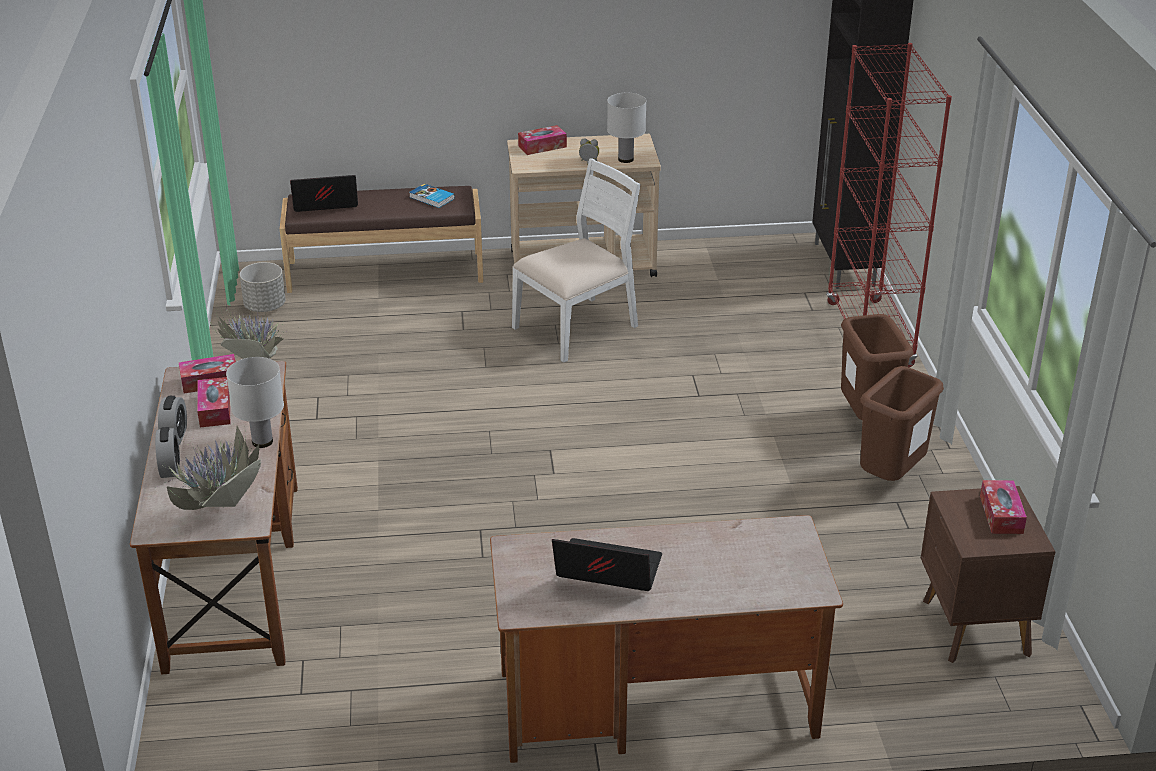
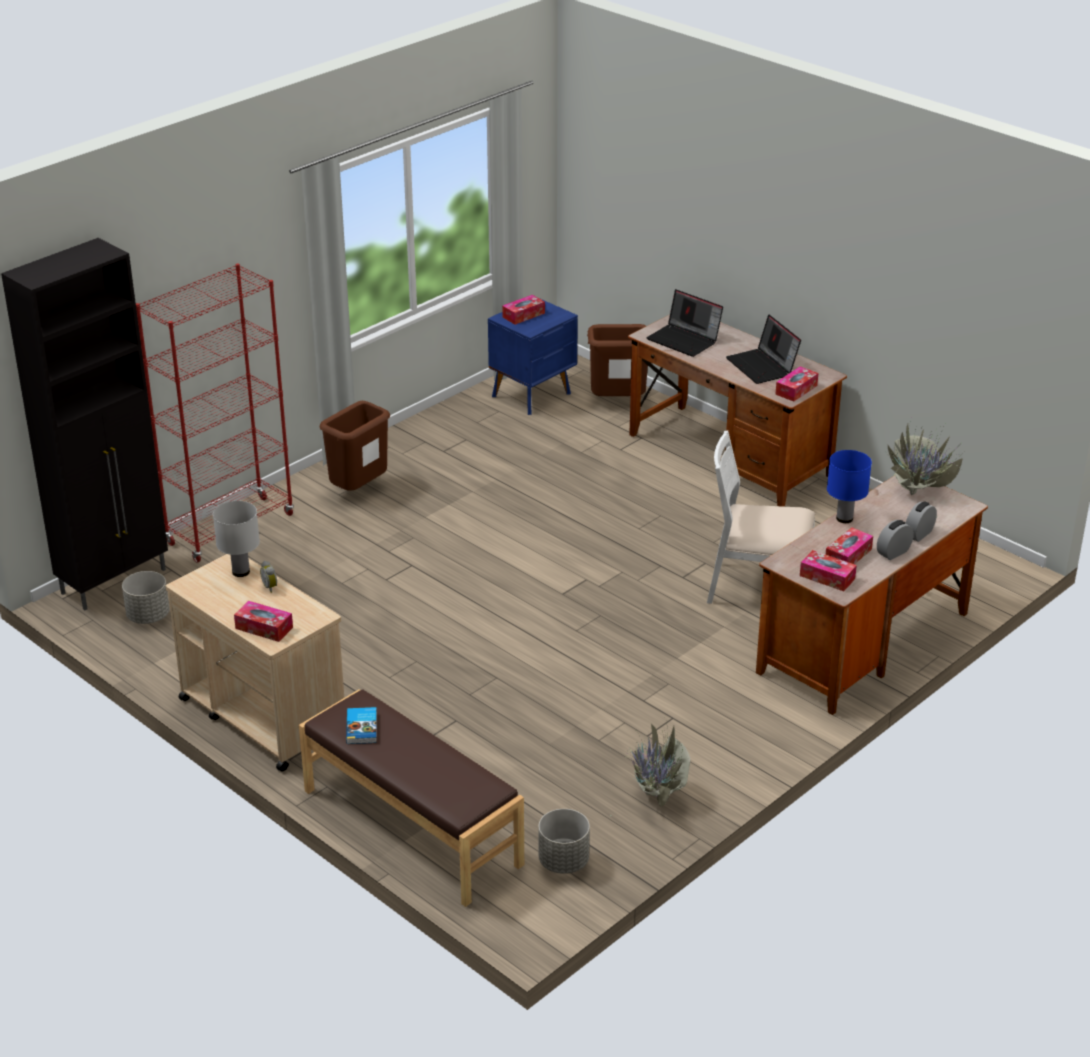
camera: 130 degrees left, 0 degrees up
(262, 441) = (844, 519): white table lamp -> blue table lamp
(324, 204) = (453, 787): laptop -> laptop (685, 340)
(521, 564) = (796, 390): none -> tissue box
(577, 327) = (380, 663): white chair -> white chair (759, 587)
(773, 263) = (148, 616): none -> grey planter
(891, 478) = (419, 460): brown trash can -> brown trash can (618, 402)
(974, 628) = (533, 395): brown nightstand -> blue nightstand

